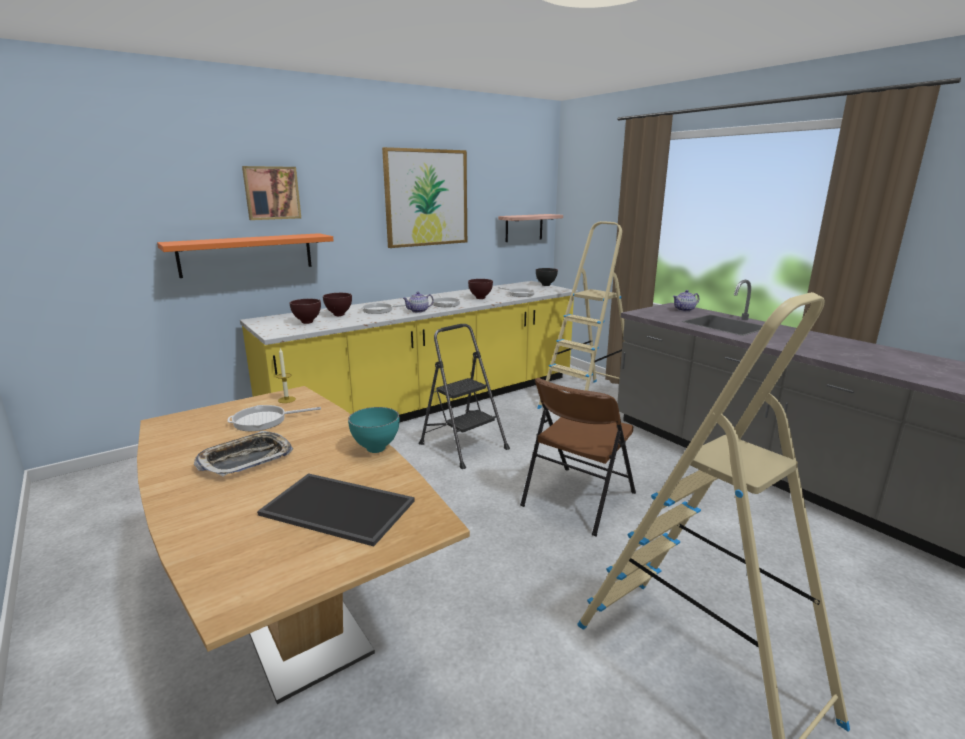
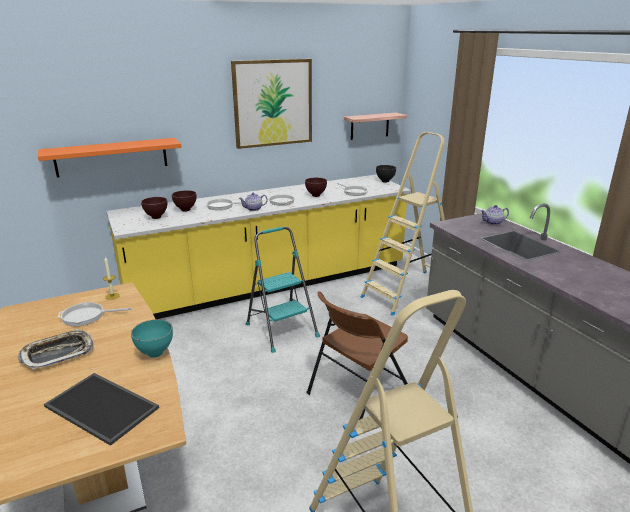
camera: 10 degrees right, 5 degrees up
(271, 193) = (132, 105): picture -> none
(462, 444) = (281, 328): black step ladder -> turquoise step ladder

